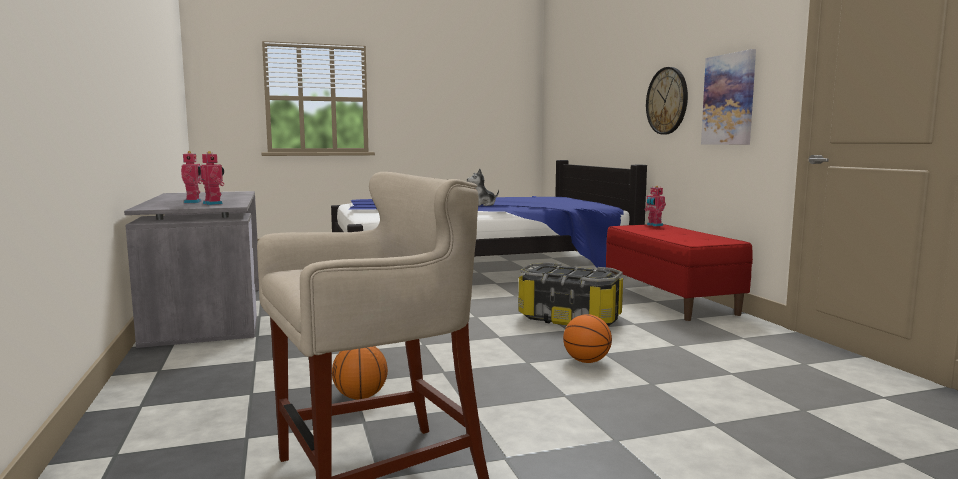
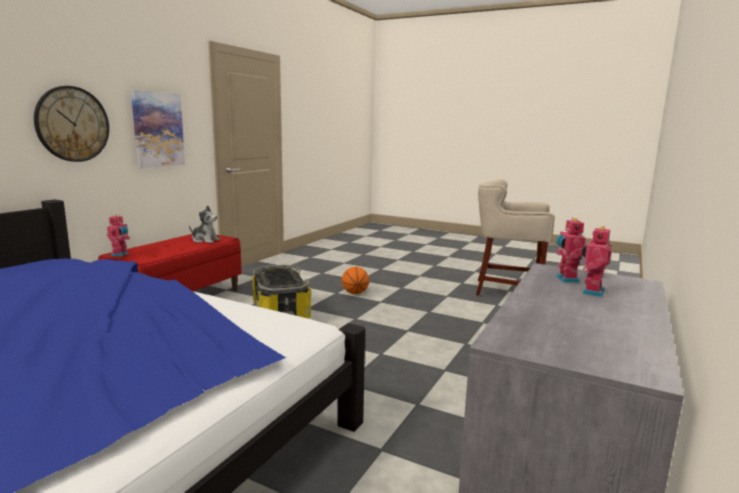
camera: 135 degrees left, 5 degrees up
(360, 397) = (486, 314): basketball -> none
(482, 205) = (118, 299): plush toy -> plush toy (205, 240)

